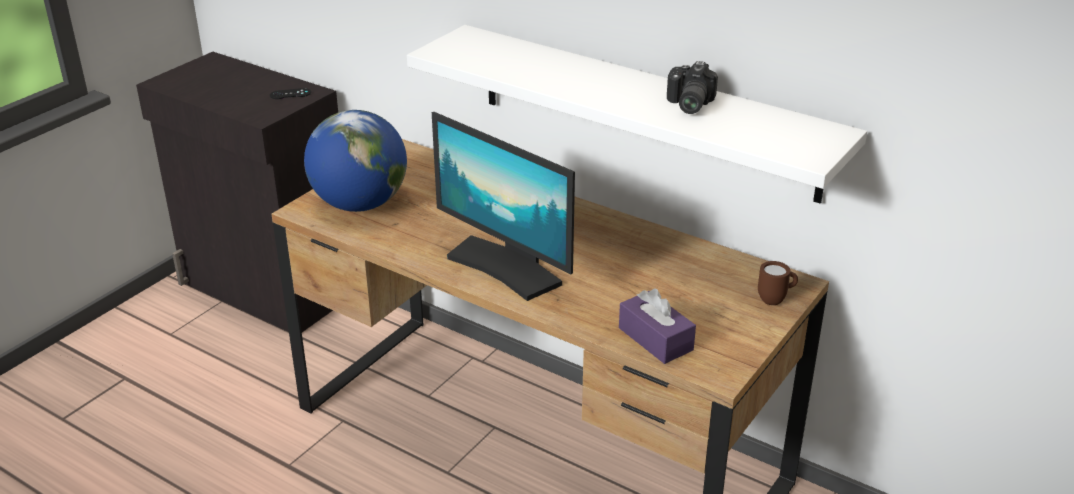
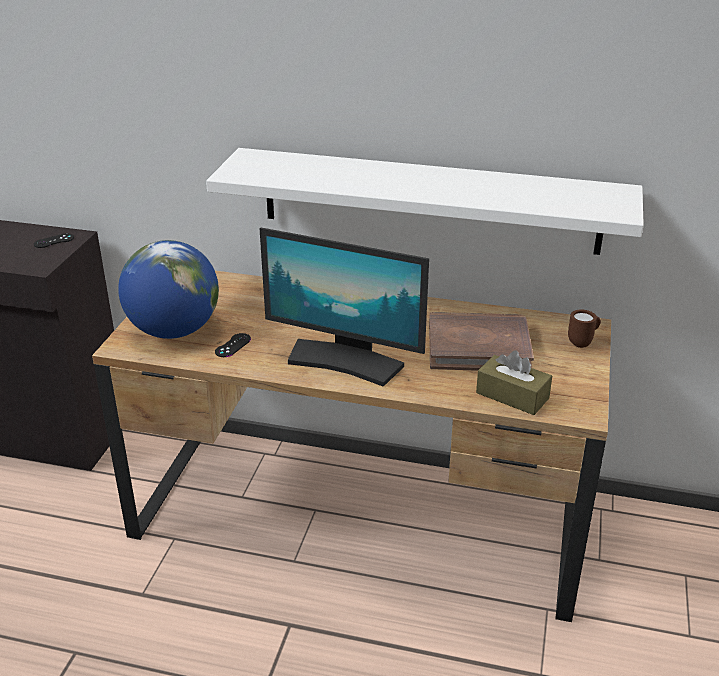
camera: 20 degrees left, 0 degrees up
(406, 230) = (233, 345): none -> black game controller
(655, 281) = (478, 346): none -> brown book
(655, 339) = (512, 395): purple tissue box -> brown tissue box
(687, 104) = (487, 186): camera -> none

